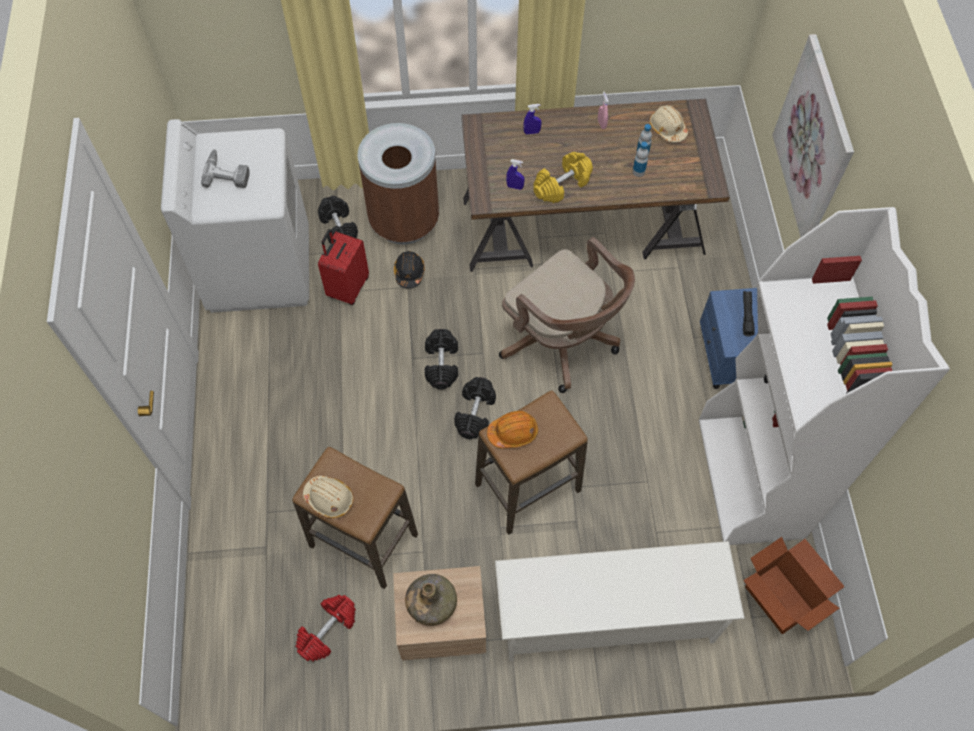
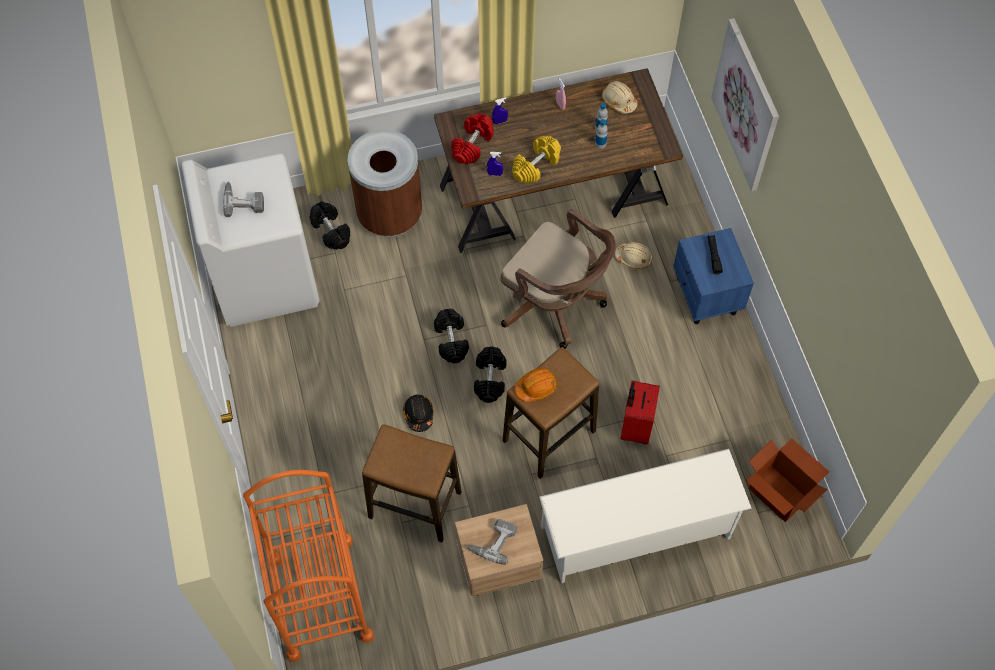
camera: 10 degrees left, 0 degrees up
(236, 628) = (320, 597): none -> orange cart
(327, 630) = (400, 585): red dumbbell -> red dumbbell (472, 145)
(329, 499) = (393, 467): beige hard hat -> beige hard hat (633, 258)
(347, 287) = (351, 284): red suitcase -> red suitcase (635, 426)
(409, 272) = (404, 262): black hard hat -> black hard hat (418, 414)
(432, 604) = (492, 541): green bottle -> power drill
(751, 479) = (739, 397): white bookcase -> none

